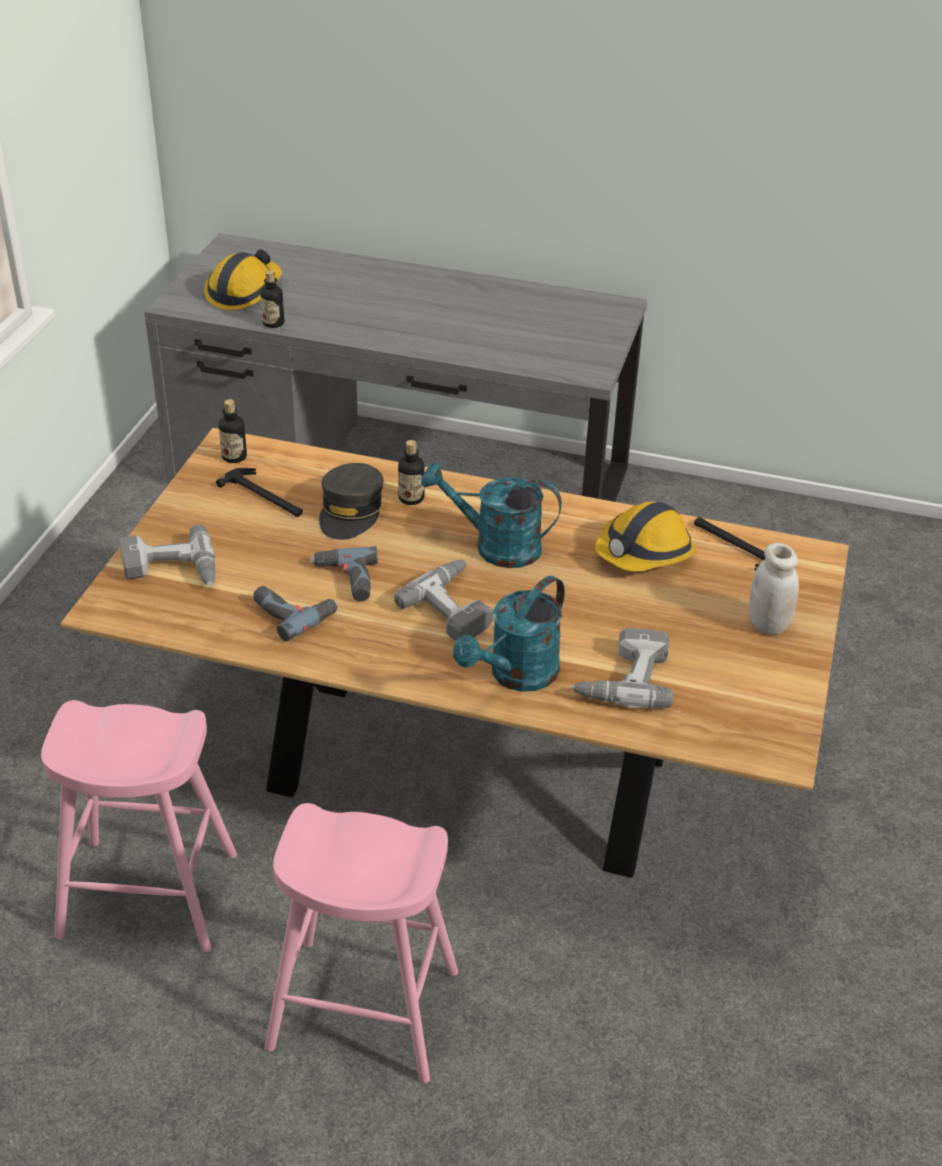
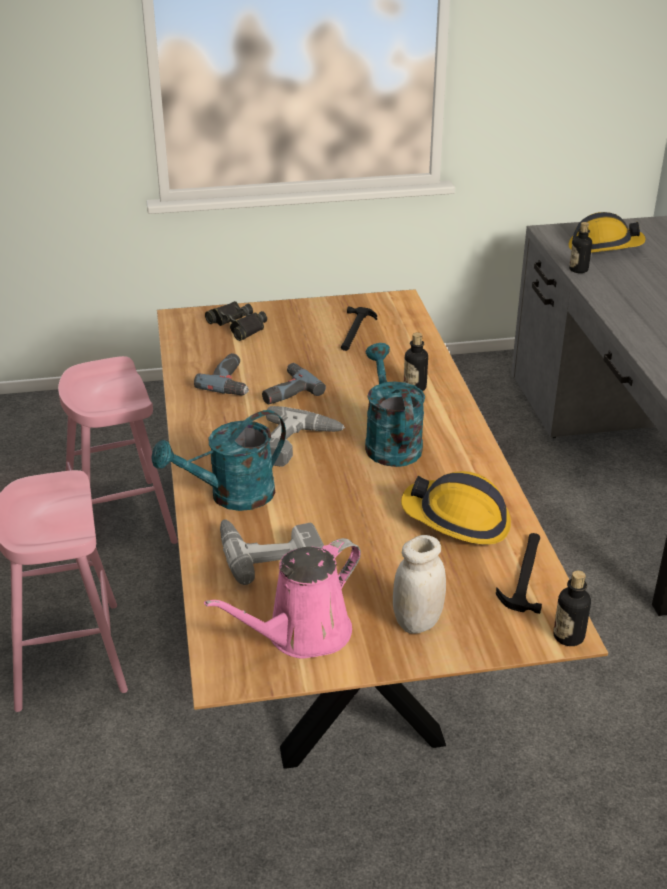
camera: 65 degrees right, 5 degrees down
(170, 571) = (238, 326): power drill -> black binoculars
(234, 457) = (389, 307): bottle -> bottle (568, 636)
(351, 512) = (370, 368): grey cap -> none
(516, 676) = (231, 496): turquoise watering can -> turquoise watering can turned 45 degrees counterclockwise
(751, 694) = (302, 634): none -> pink watering can

